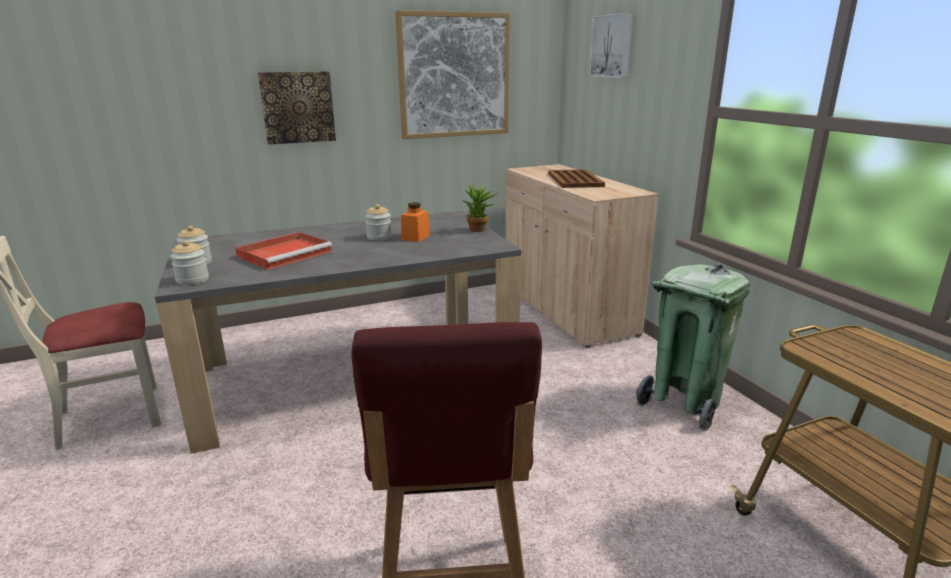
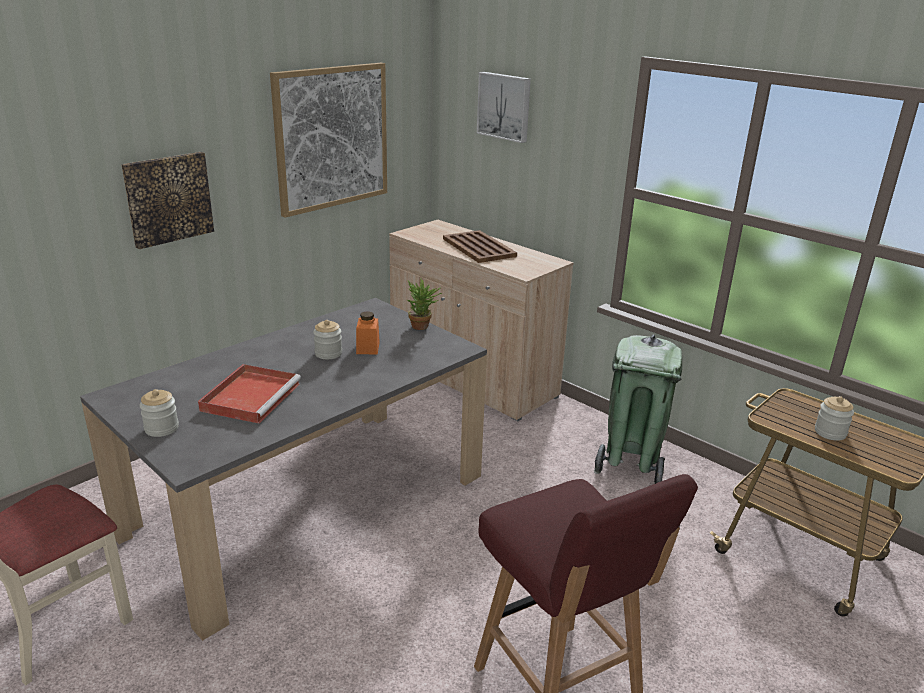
camera: 25 degrees left, 5 degrees up
(192, 280) = (191, 455): jar -> jar (830, 432)

